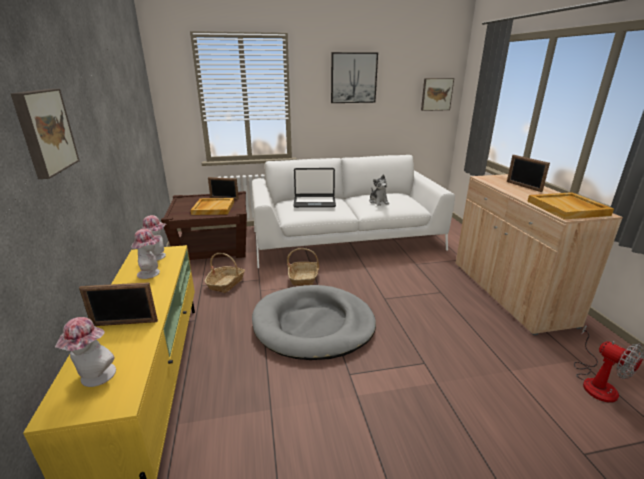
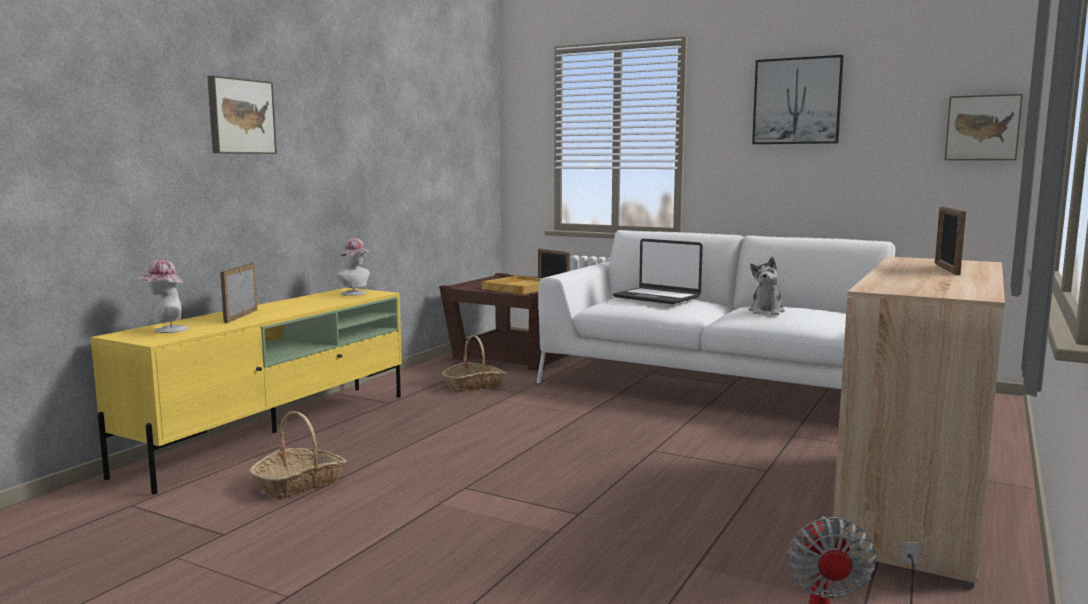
camera: 40 degrees right, 15 degrees down
(124, 323) = (241, 316): picture frame -> picture frame turned 60 degrees clockwise
(152, 272) = (326, 300): hat -> none
(304, 278) = (578, 404): basket -> basket (300, 483)
(313, 325) = (505, 442): grey dog bed -> none
(568, 208) = (923, 286): beige tray -> none

